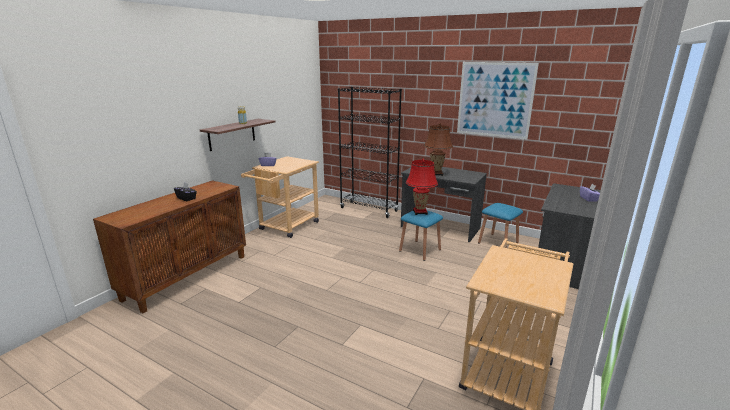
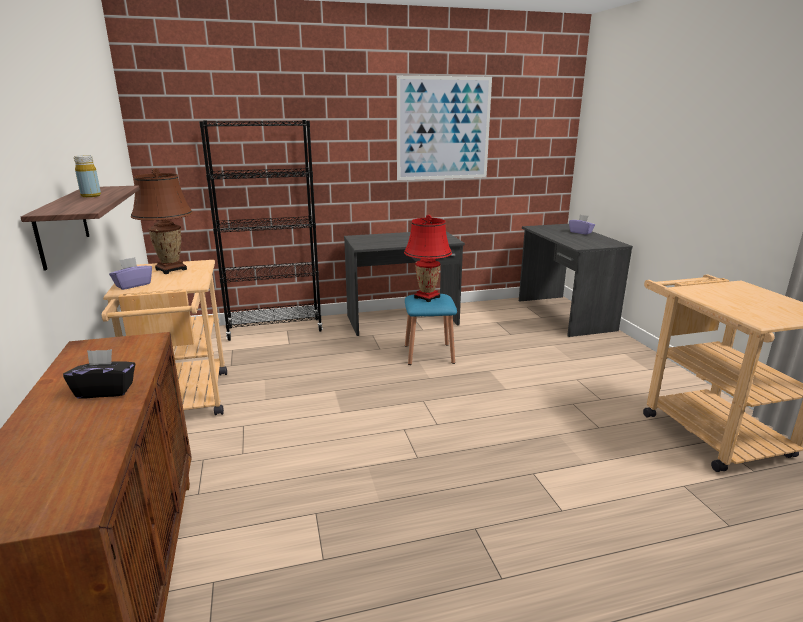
camera: 45 degrees left, 0 degrees up
(436, 174) = (400, 242): brown table lamp -> brown table lamp (171, 269)
(498, 242) = (483, 315): blue stool -> none

